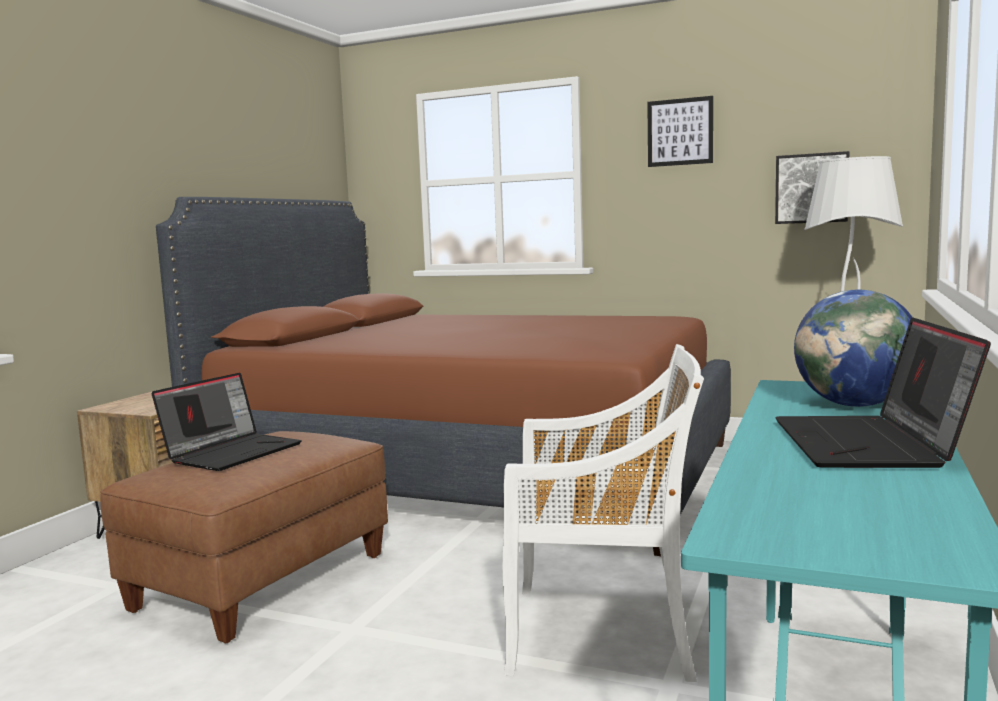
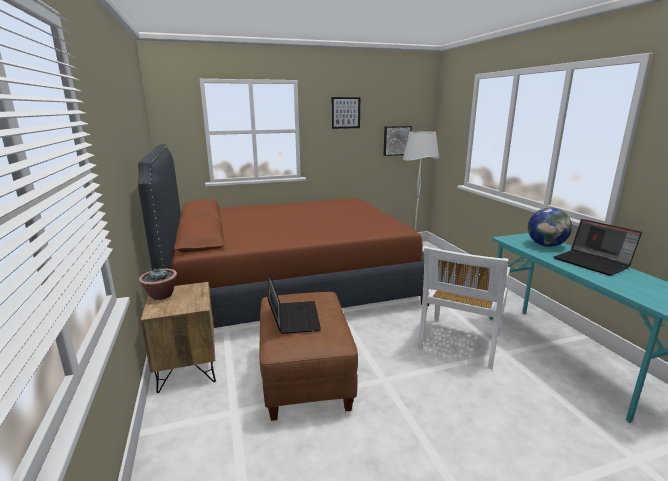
camera: 40 degrees left, 10 degrees up
(149, 396) = (161, 296): none -> potted plant
(604, 631) = (459, 342): white chair -> white chair turned 150 degrees clockwise

